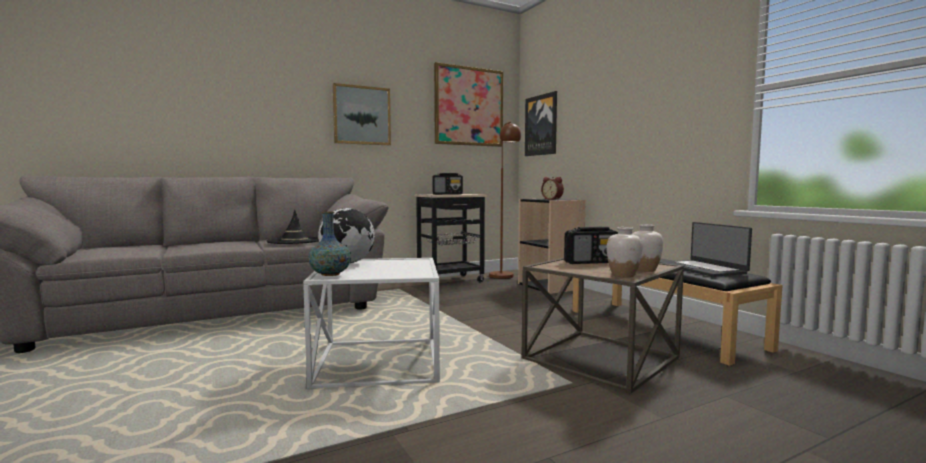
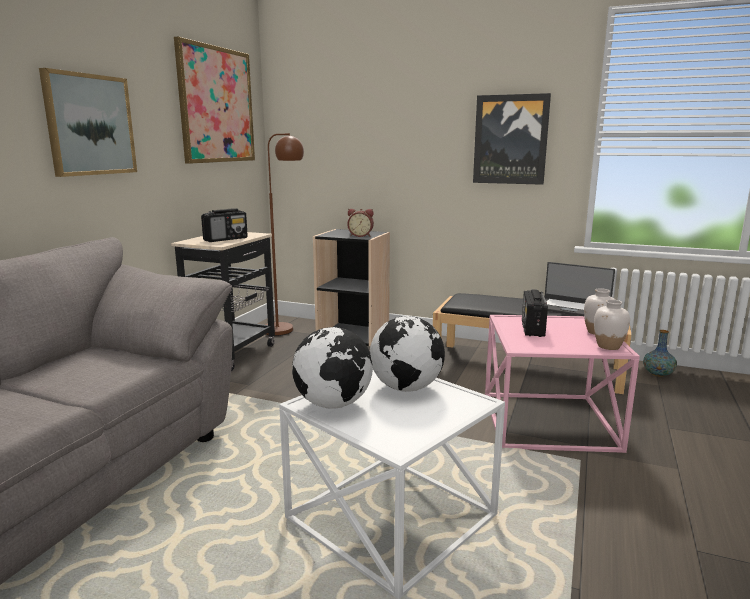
camera: 40 degrees left, 10 degrees up
(294, 241) = (96, 371): black hat -> none
(330, 274) = (390, 438): vase -> vase (658, 374)
(404, 266) = (406, 388): none -> globe
(541, 125) = (308, 134): picture -> picture (510, 139)
(591, 262) = (532, 329): radio -> radio turned 150 degrees clockwise
(602, 358) = (549, 420): brown side table -> pink side table

